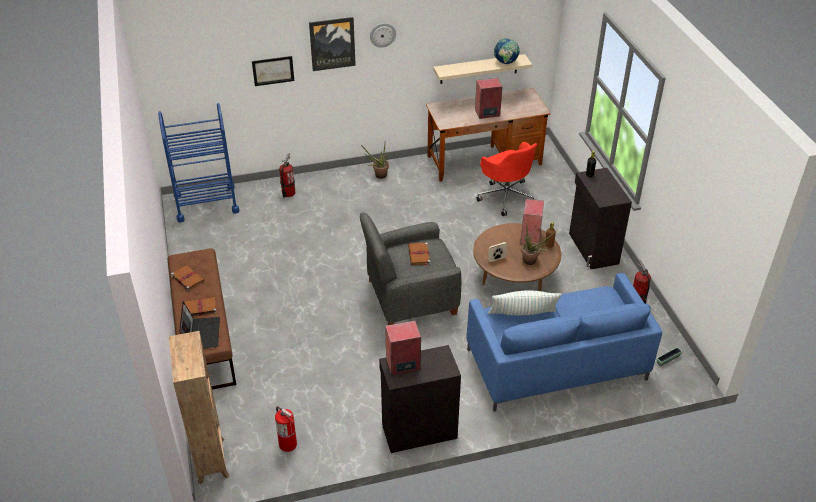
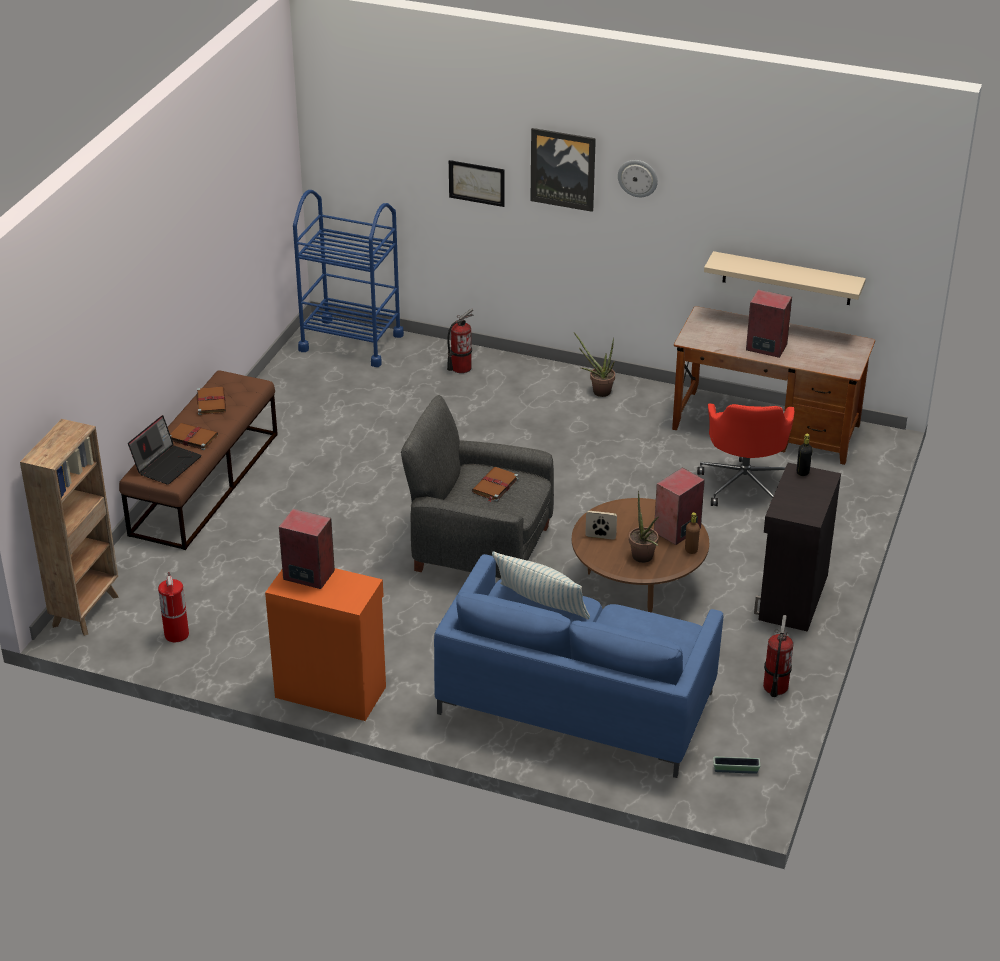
camera: 35 degrees right, 5 degrees down
(418, 430) = (330, 691): black cabinet -> orange cabinet
(505, 63) = (821, 280): globe -> none

